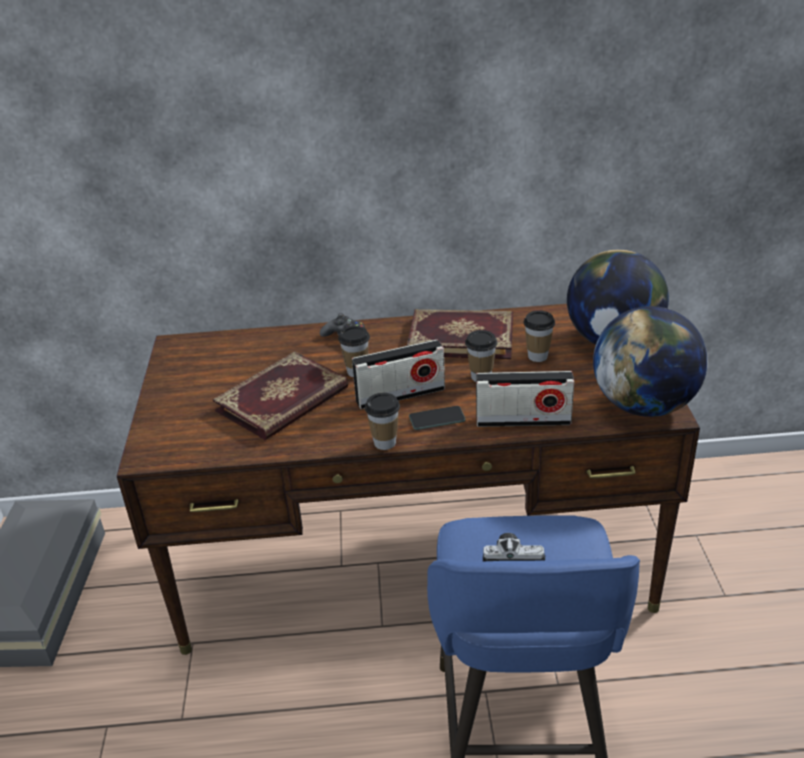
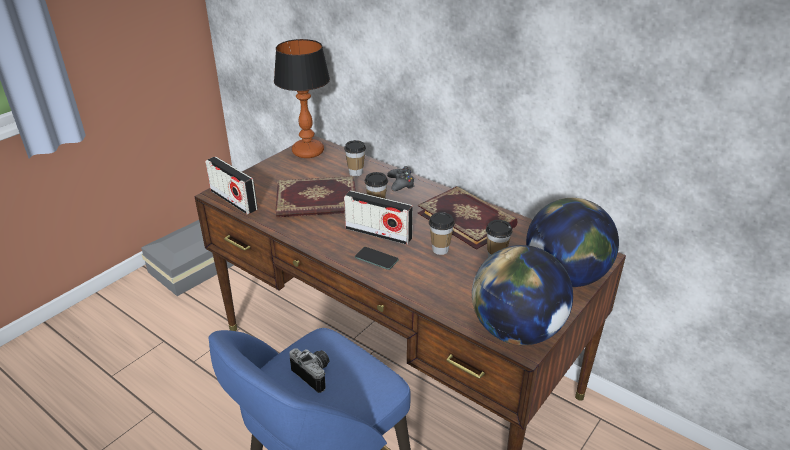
camera: 40 degrees right, 0 degrees up
(184, 356) = (308, 152): none -> table lamp
(385, 443) = (329, 255): cup -> cup (356, 173)
(523, 420) = (423, 290): radio -> radio (233, 200)

